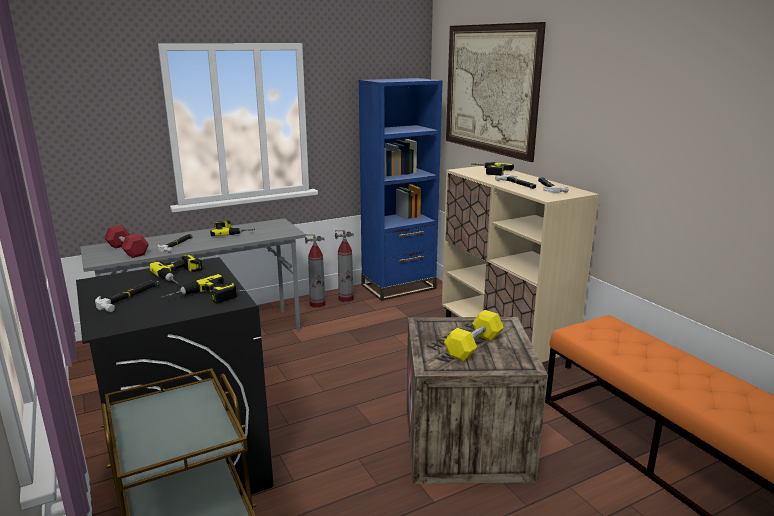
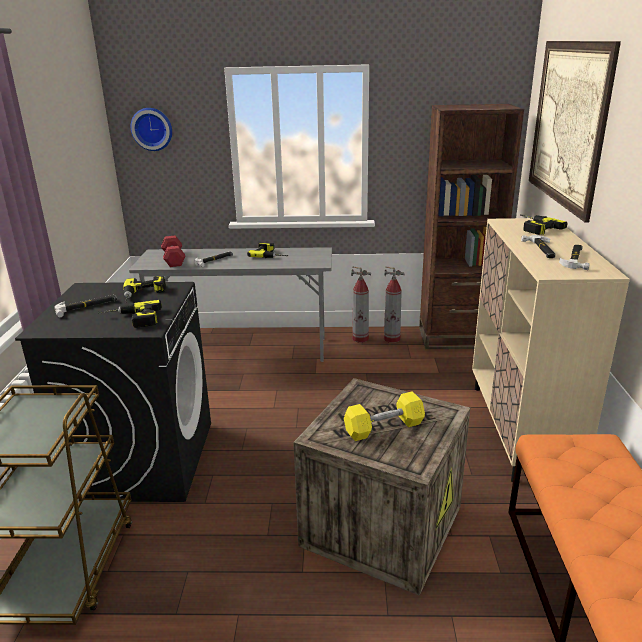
camera: 30 degrees right, 5 degrees up
(74, 110) = (152, 129): none -> wall clock
(398, 287) = (456, 338): blue bookcase -> brown bookcase

